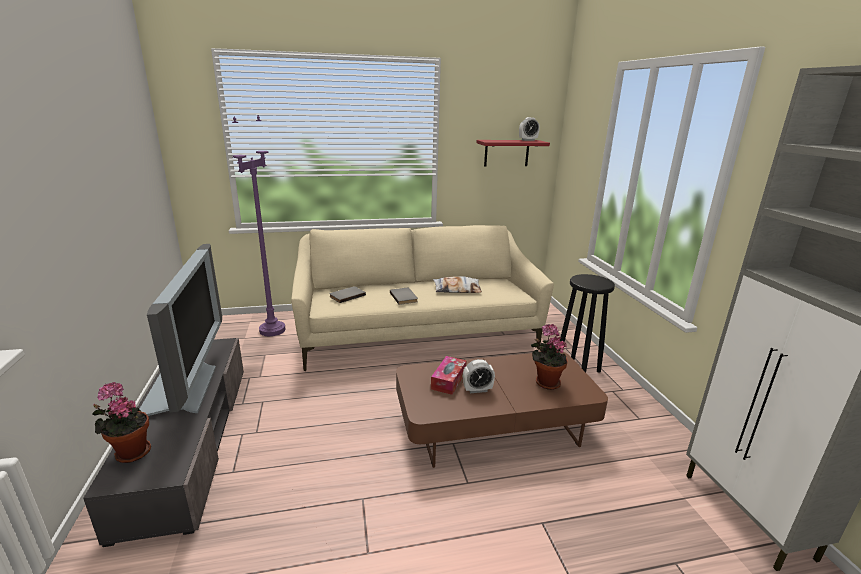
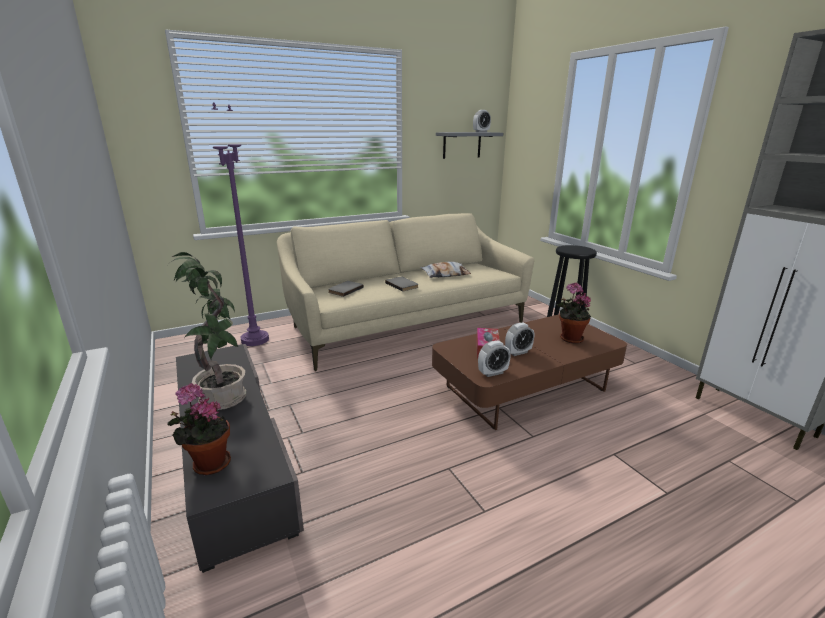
camera: 15 degrees left, 0 degrees up
(185, 390) = (225, 398): television -> potted plant
(434, 409) = (492, 373): none -> alarm clock
(506, 153) = (462, 145): red shelf -> grey shelf

